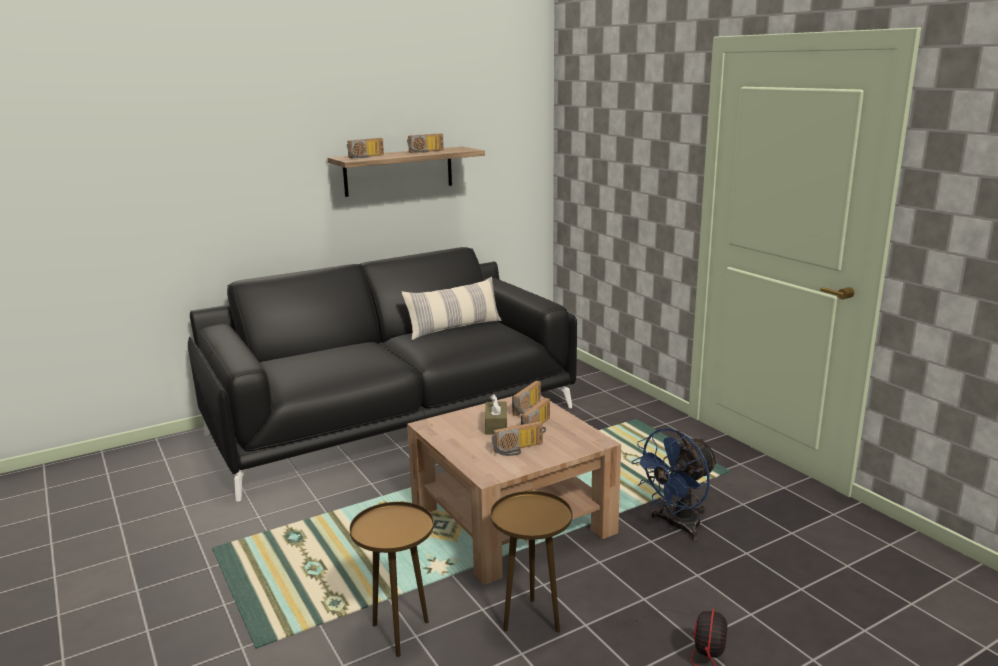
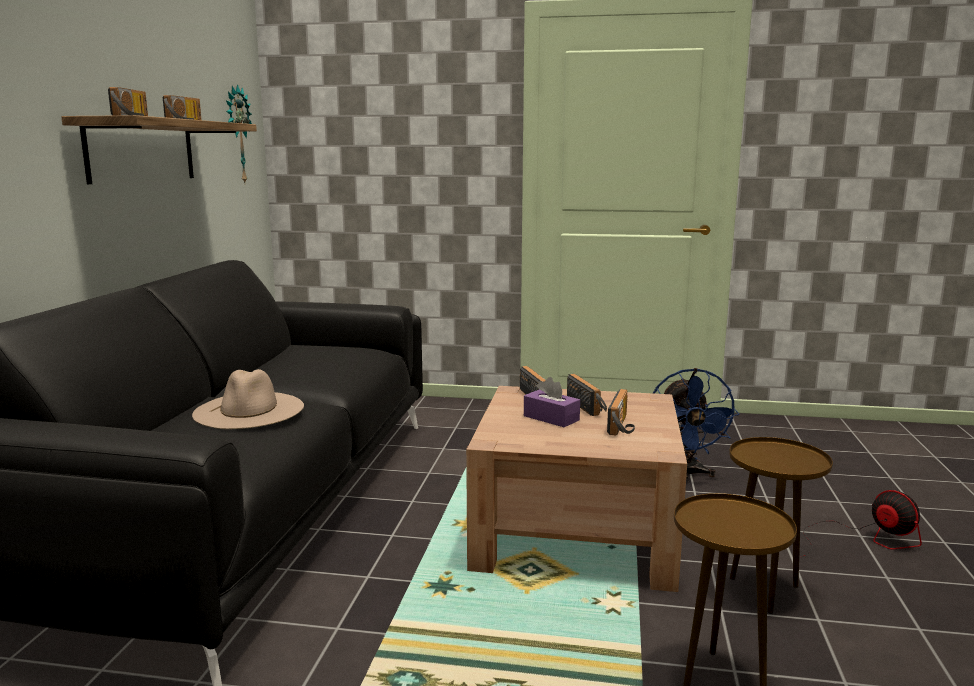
camera: 50 degrees left, 5 degrees down
(357, 357) = (249, 410): none -> beige hat
(454, 328) = (292, 358): pillow -> none
(496, 425) = (551, 418): brown tissue box -> purple tissue box
(512, 148) = (237, 135): none -> wall clock

